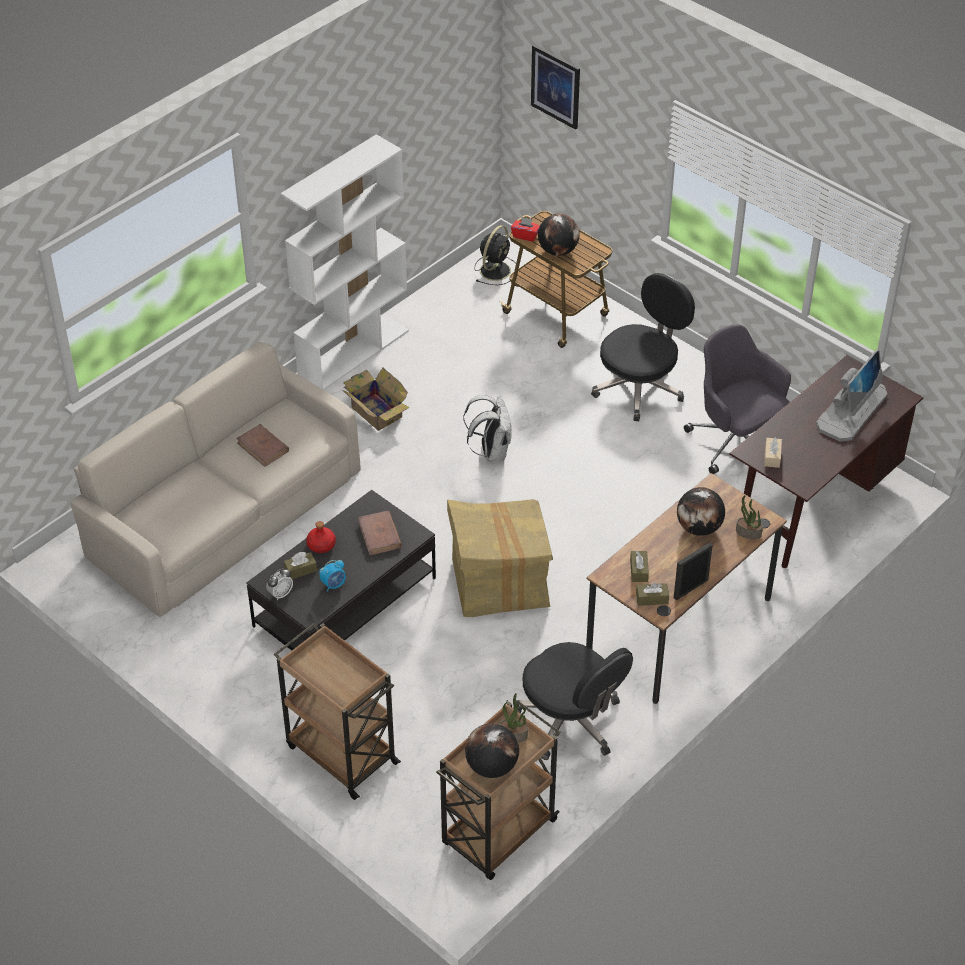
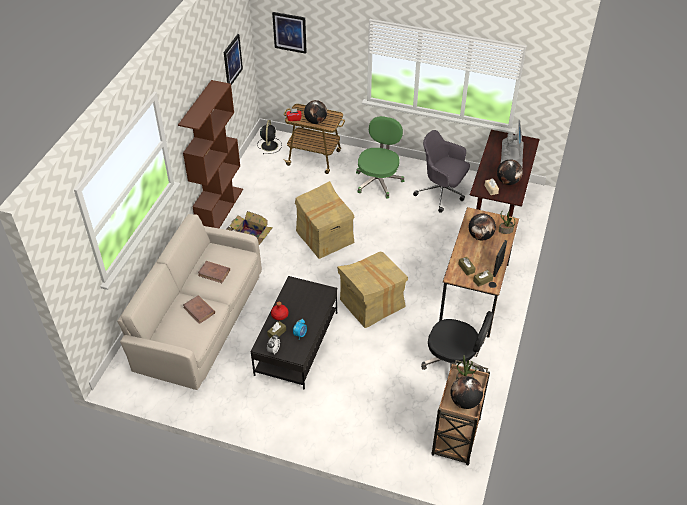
camera: 25 degrees left, 0 degrees up
(340, 753) = (345, 427): brown cart -> none
(353, 352) = (220, 209): white bookcase -> brown bookcase
(380, 535) = (308, 298): brown book -> brown book (199, 310)
(439, 110) = (232, 60): none -> picture
(491, 451) = (324, 237): white backpack -> cardboard box
(640, 387) = (378, 181): black office chair -> green office chair
(811, 453) = (508, 181): none -> globe

